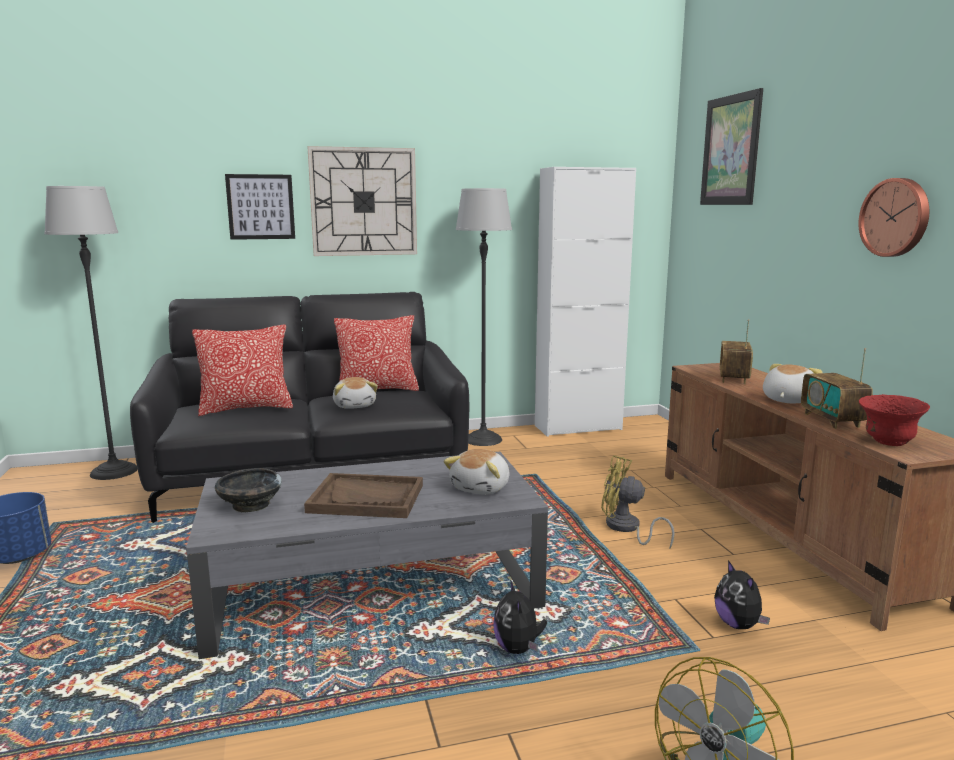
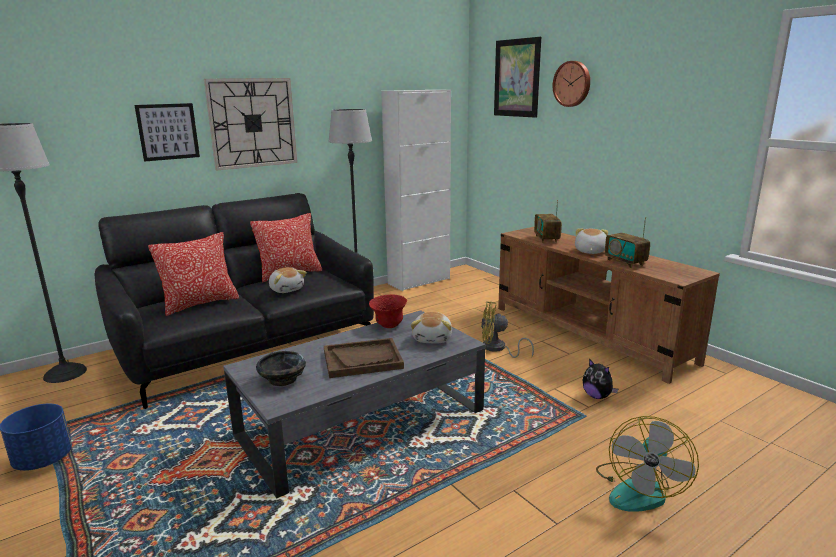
camera: 20 degrees left, 5 degrees up
(518, 648) = (484, 439): plush toy -> none
(888, 442) = (664, 273): red bowl -> red bowl (389, 325)
(896, 217) = (643, 131): wall clock -> wall clock (572, 84)

